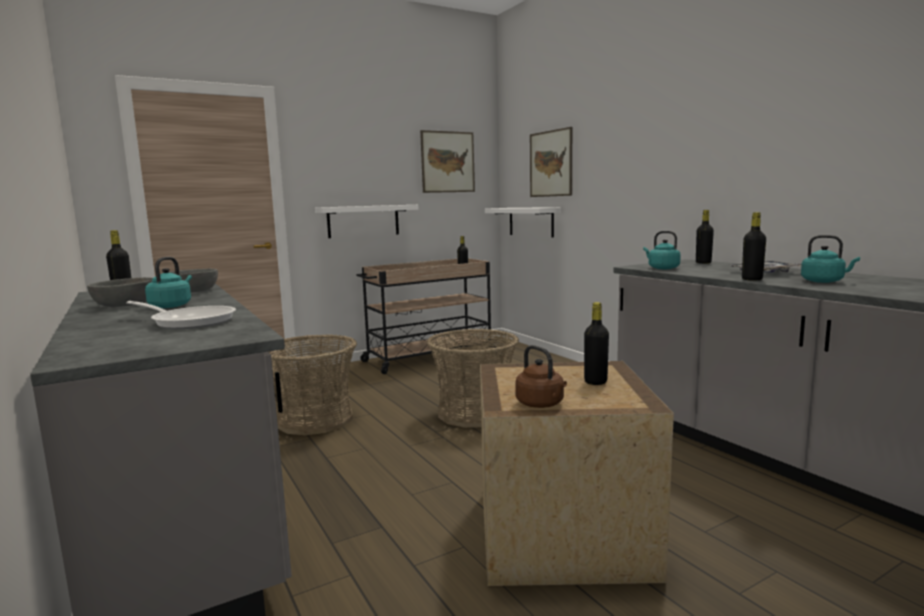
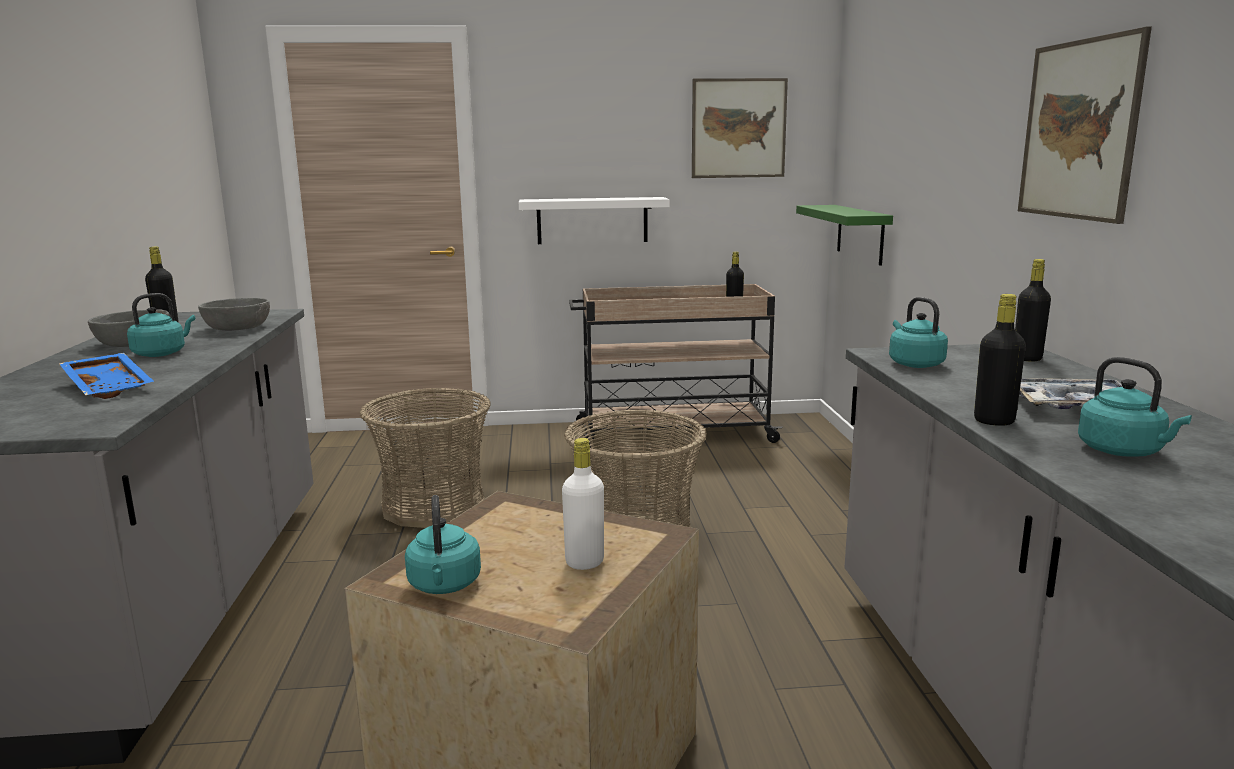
camera: 25 degrees right, 5 degrees up
(189, 321) = (111, 387): frying pan -> blue tray
(531, 221) = (860, 233): white shelf -> green shelf
(541, 404) = (444, 586): brown kettle -> turquoise kettle
(550, 163) = (887, 137): picture -> picture (1079, 130)
(595, 382) = (584, 562): black bottle -> white bottle

